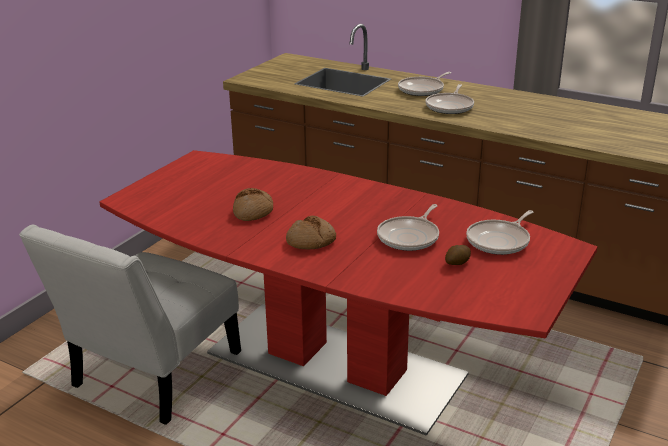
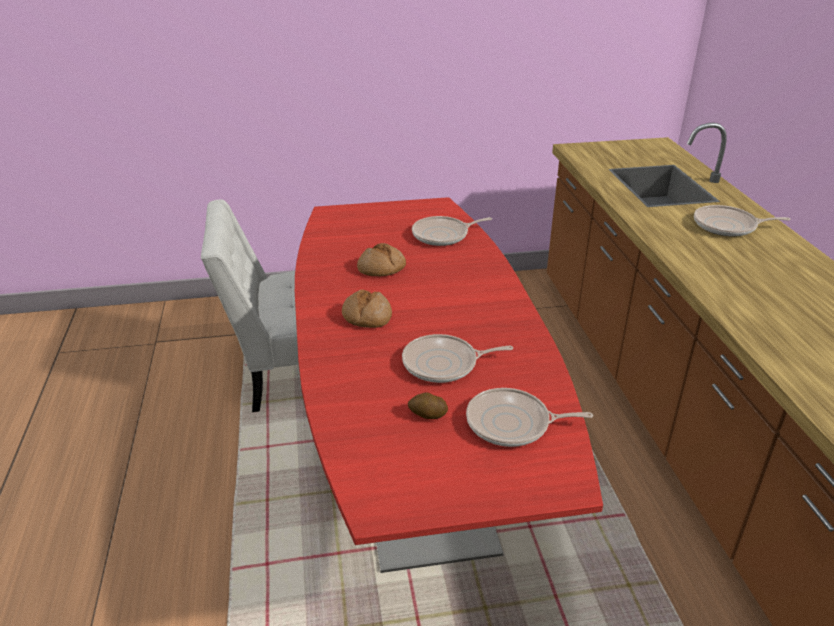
camera: 50 degrees right, 5 degrees up
(450, 106) = (717, 257): frying pan -> frying pan (443, 235)

